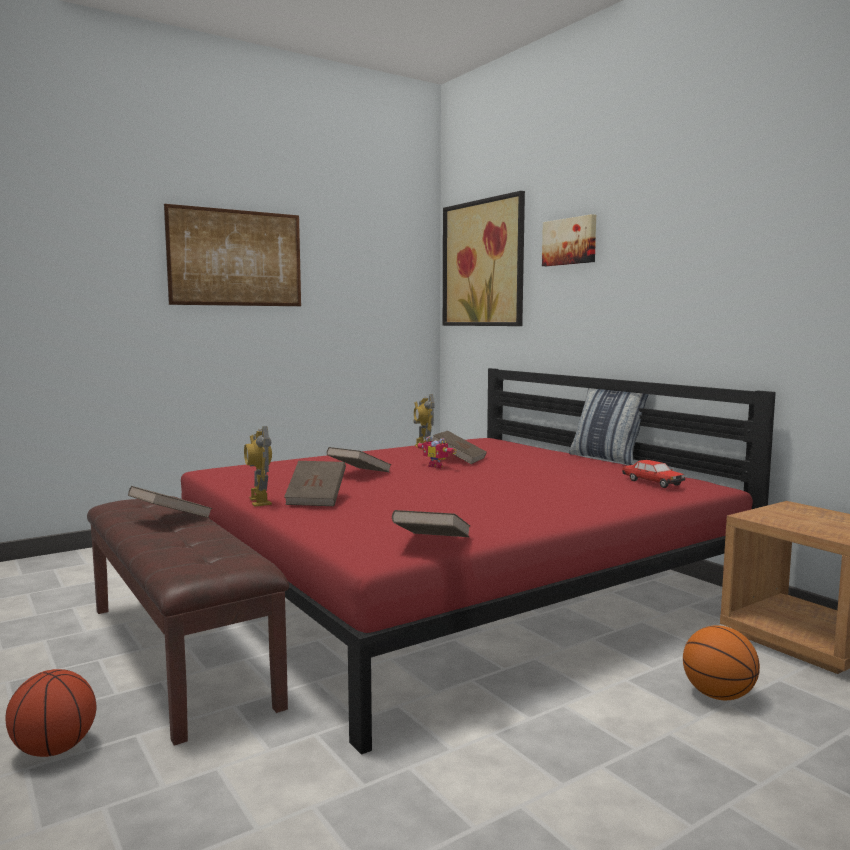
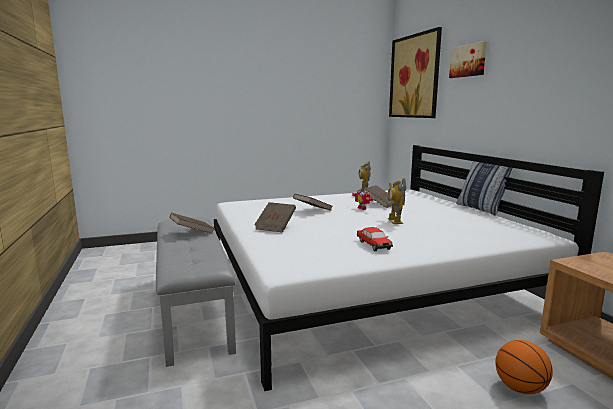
camera: 15 degrees right, 5 degrees up
(55, 749) = (107, 359): basketball -> none
(180, 653) = (194, 308): brown bench -> grey bench
(236, 258) = (260, 76): picture -> none
(259, 501) = (243, 225): toy robot -> toy robot (395, 221)
(432, 544) = (323, 265): brown book -> none
(452, 585) = (366, 283): red bed -> white bed
(652, 482) = (502, 230): toy car -> toy car (373, 245)

